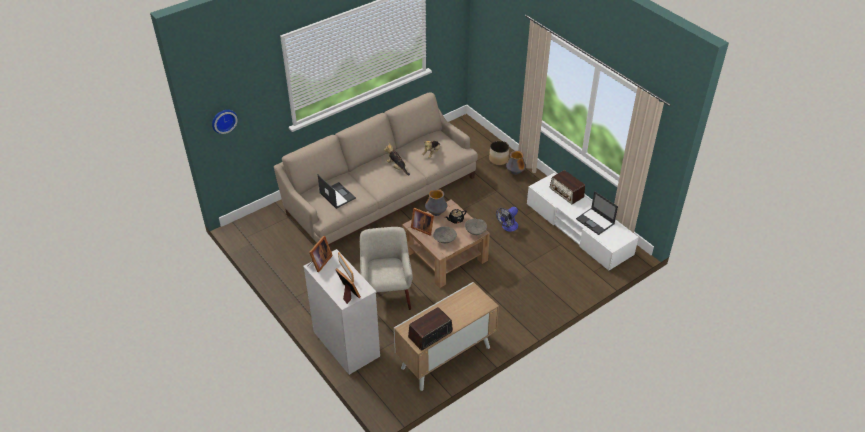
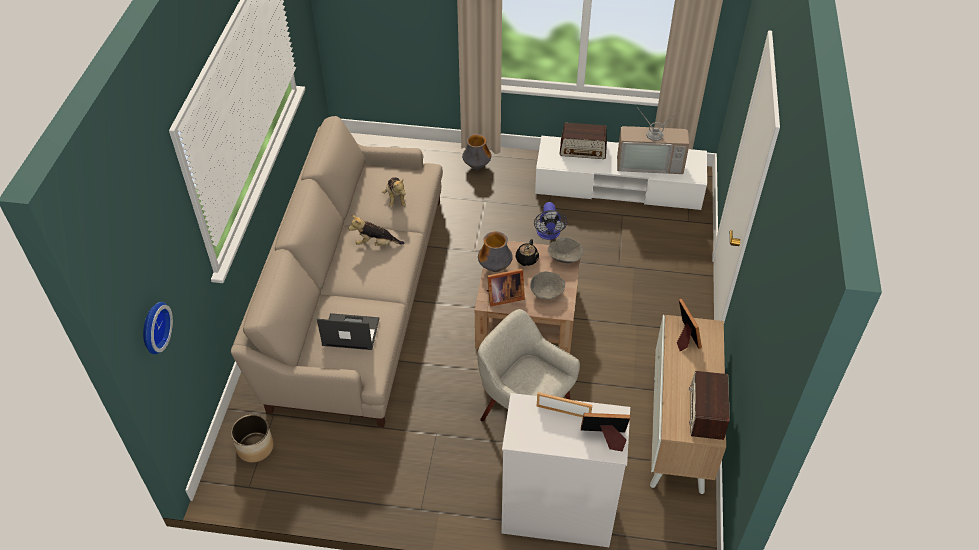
camera: 45 degrees left, 5 degrees up
(319, 262) = (516, 427): picture frame -> picture frame (685, 337)
(498, 159) = (439, 162): planter -> planter (255, 447)
(595, 221) = (650, 162): laptop -> television

